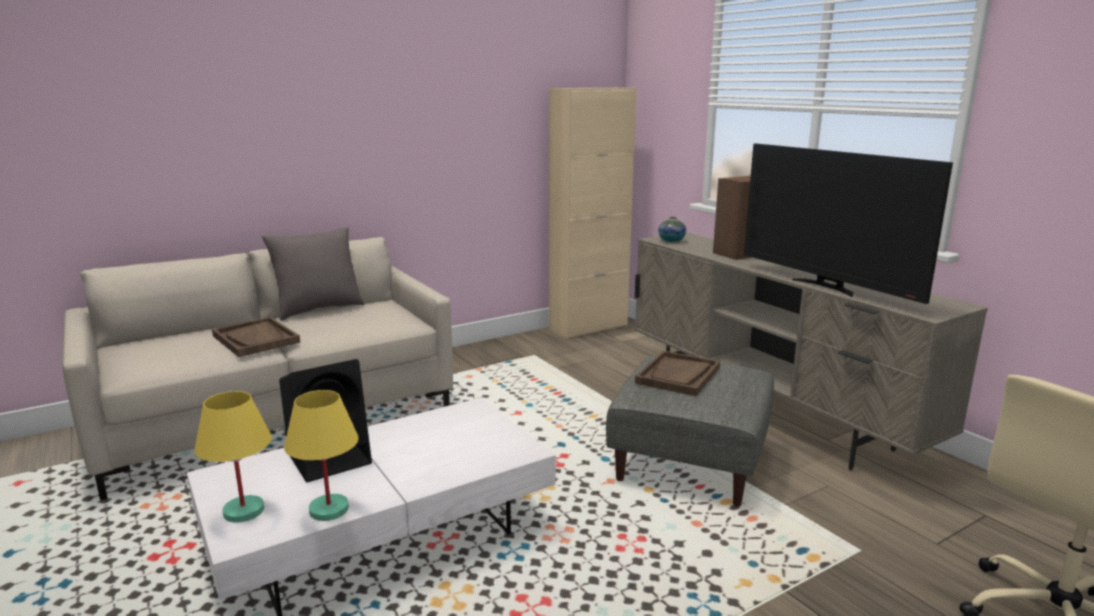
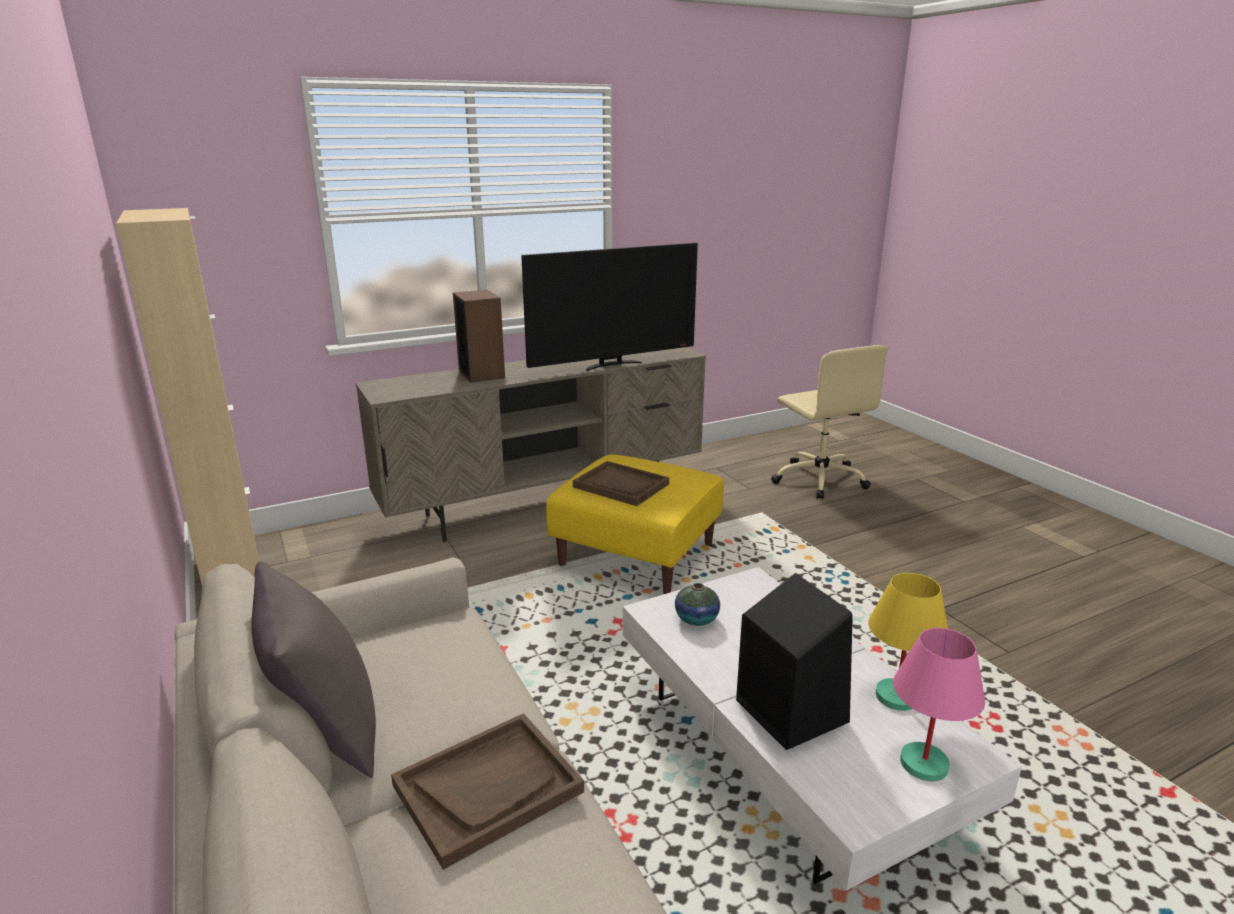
camera: 85 degrees left, 5 degrees up
(244, 511) = (922, 763): yellow table lamp -> pink table lamp
(671, 241) = (398, 391): vase -> vase (696, 619)
(691, 462) = (637, 554): grey ottoman -> yellow ottoman

